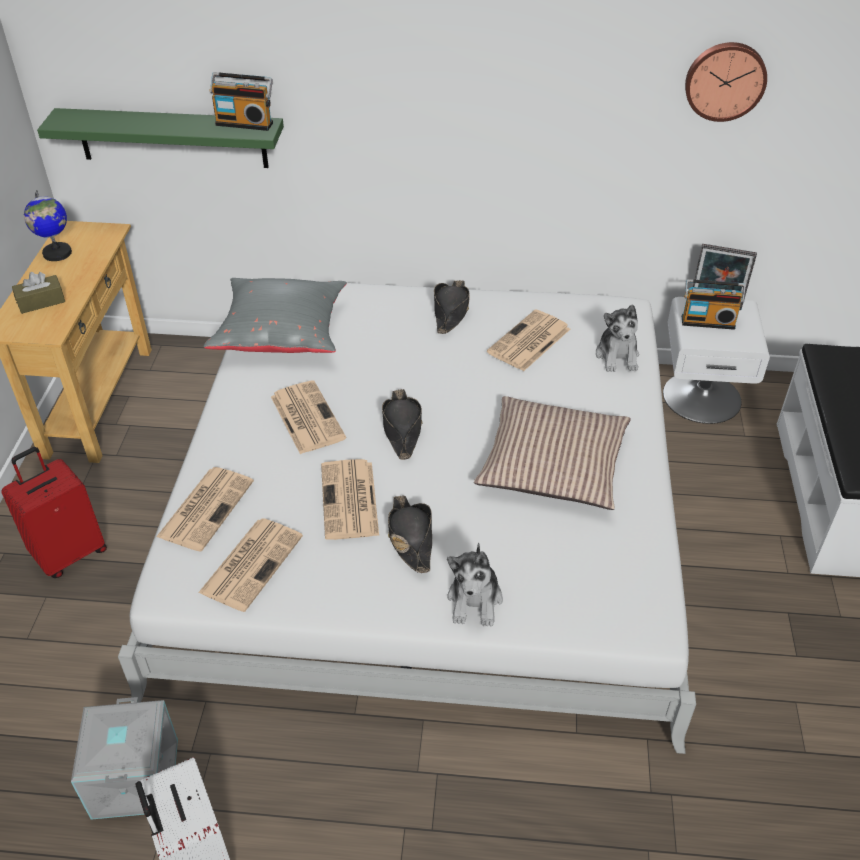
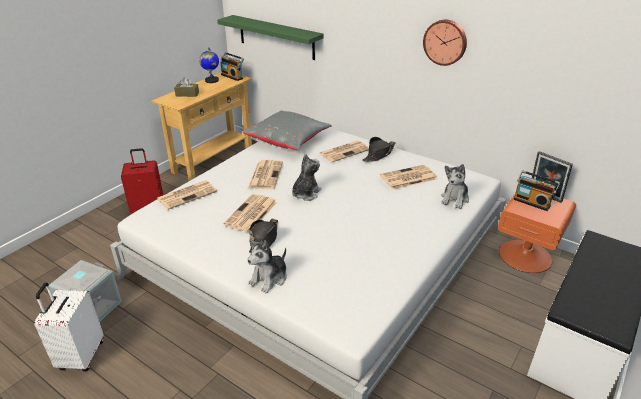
camera: 30 degrees right, 10 degrees down
(245, 123) = (304, 32): radio -> radio (233, 76)
(252, 563) = (184, 222): newspaper -> newspaper (345, 151)
(402, 429) = (305, 193): black hat -> plush toy
(553, 464) = (370, 235): pillow -> none
(701, 396) = (525, 255): white nightstand -> orange nightstand
(725, 80) = (563, 42): wall clock -> wall clock (445, 42)

